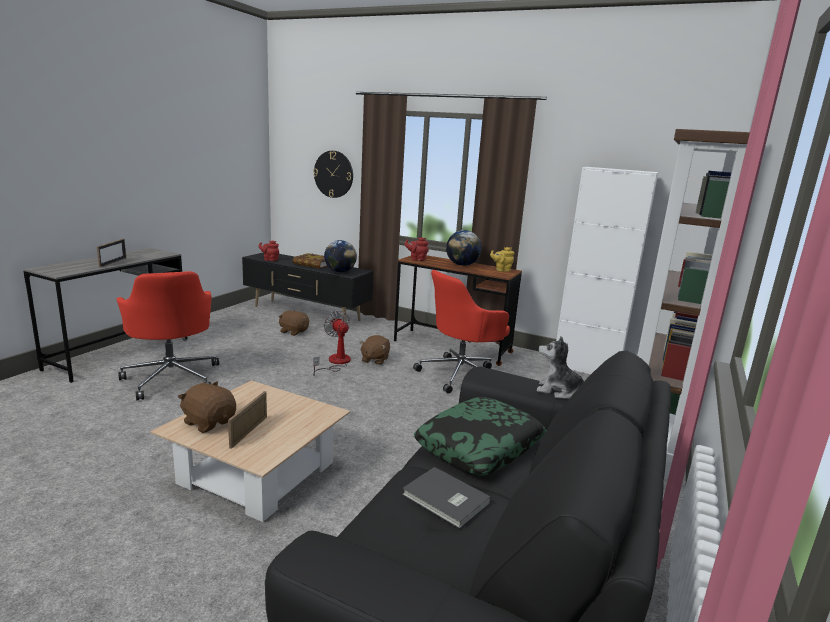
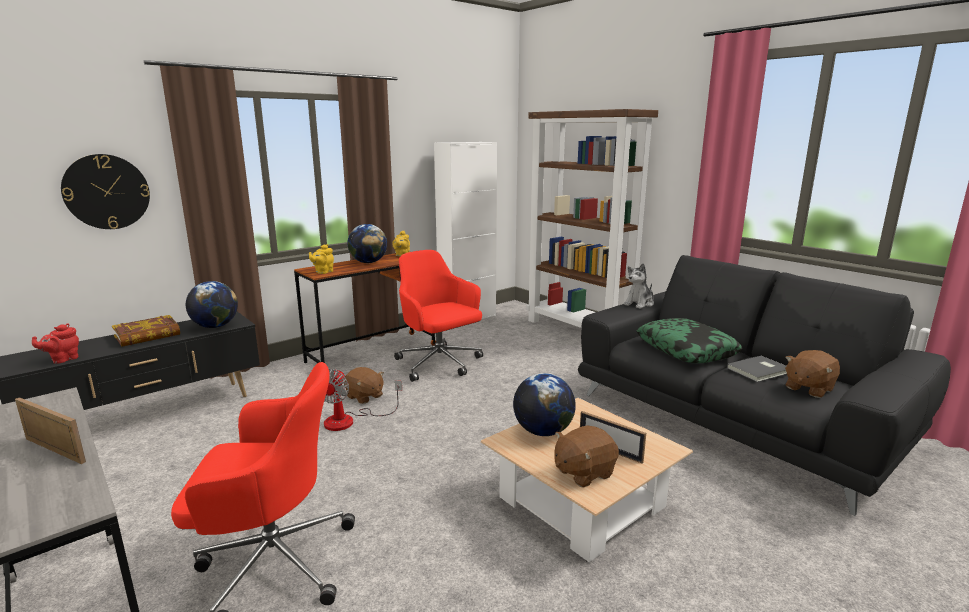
camera: 65 degrees left, 0 degrees up
(273, 401) = (543, 431): none -> globe
(293, 331) = (210, 434): brown plush toy -> brown plush toy (808, 388)
(335, 363) = (349, 420): fan -> fan turned 75 degrees counterclockwise
(417, 259) = (323, 272): red teapot -> yellow teapot
(461, 375) = (439, 364): red office chair -> red office chair turned 150 degrees clockwise

